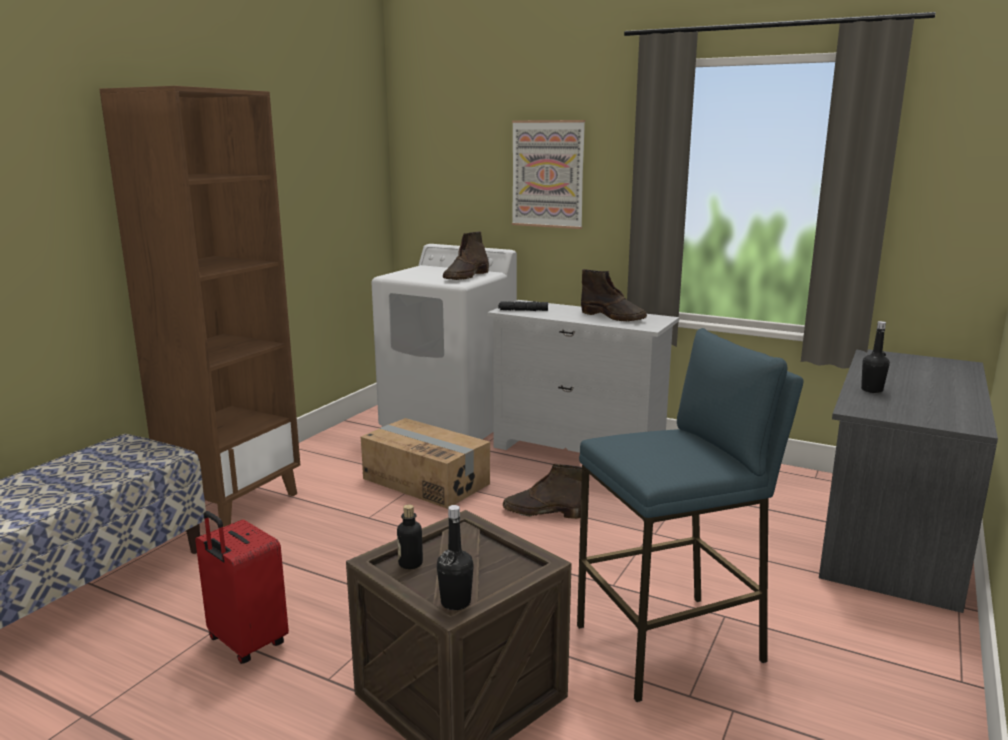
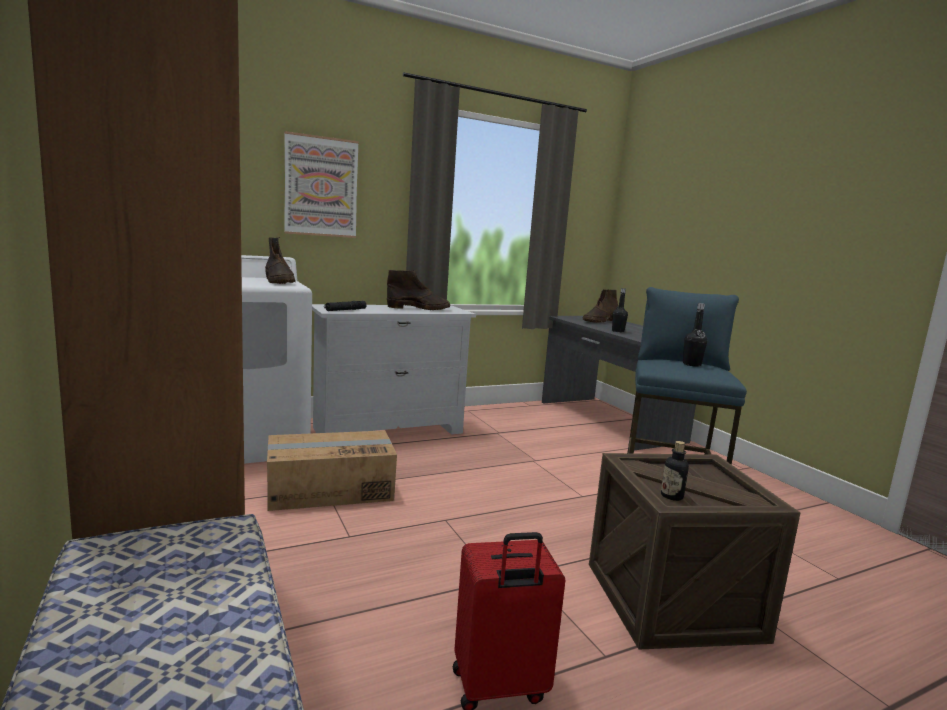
camera: 55 degrees left, 5 degrees down
(455, 602) = (758, 498): black bottle -> black bottle (692, 364)
(543, 512) = (458, 474): brown boot -> brown boot (600, 321)

